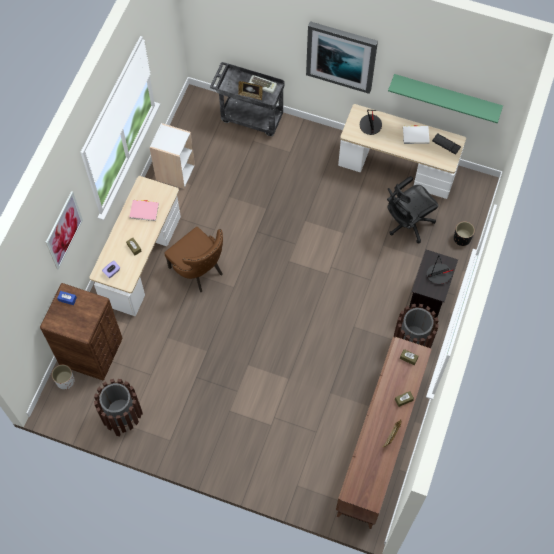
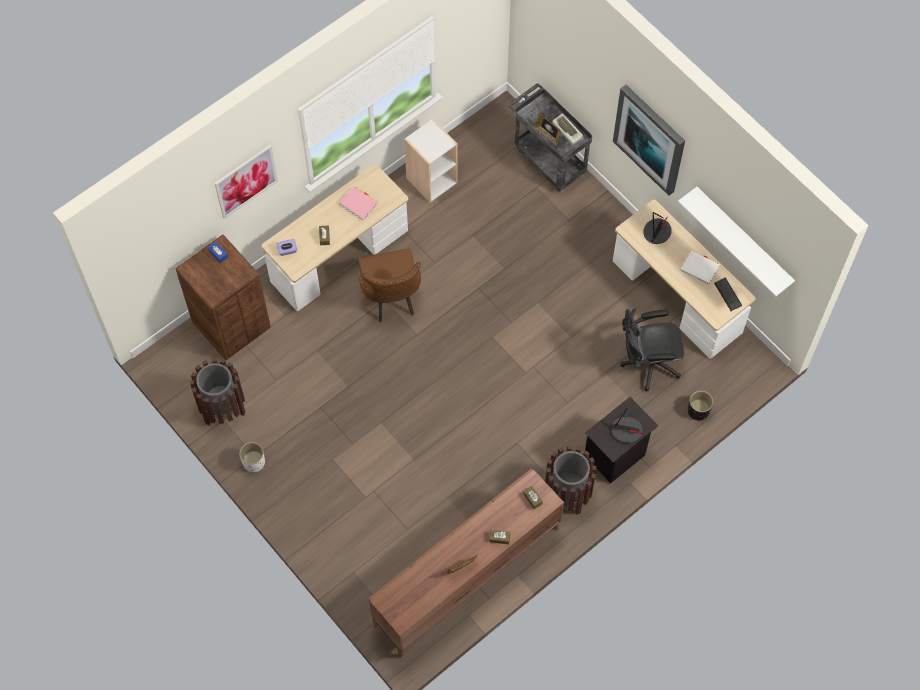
camera: 30 degrees right, 0 degrees up
(65, 381) = (188, 340): white planter -> white planter (253, 462)
(446, 95) = (743, 238): green shelf -> white shelf

